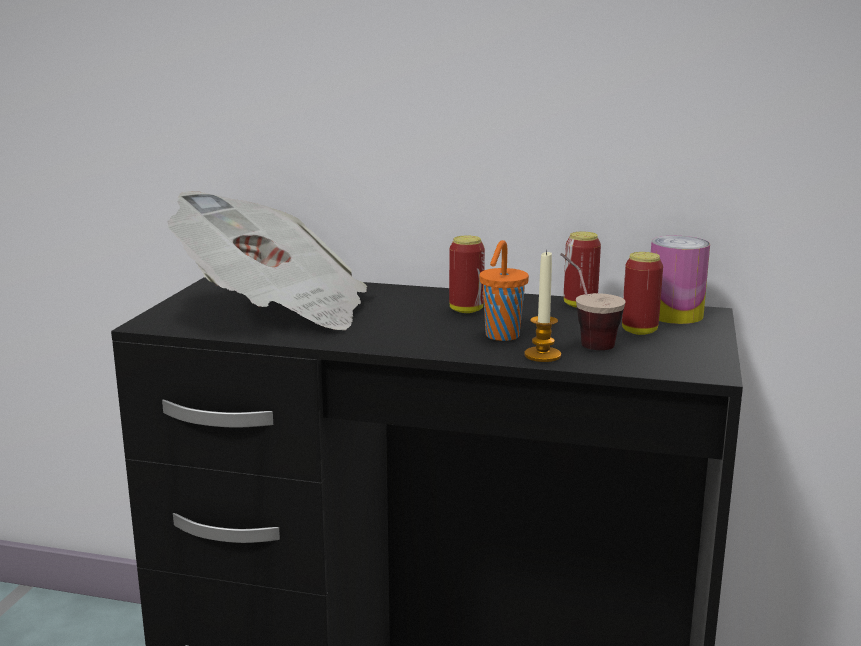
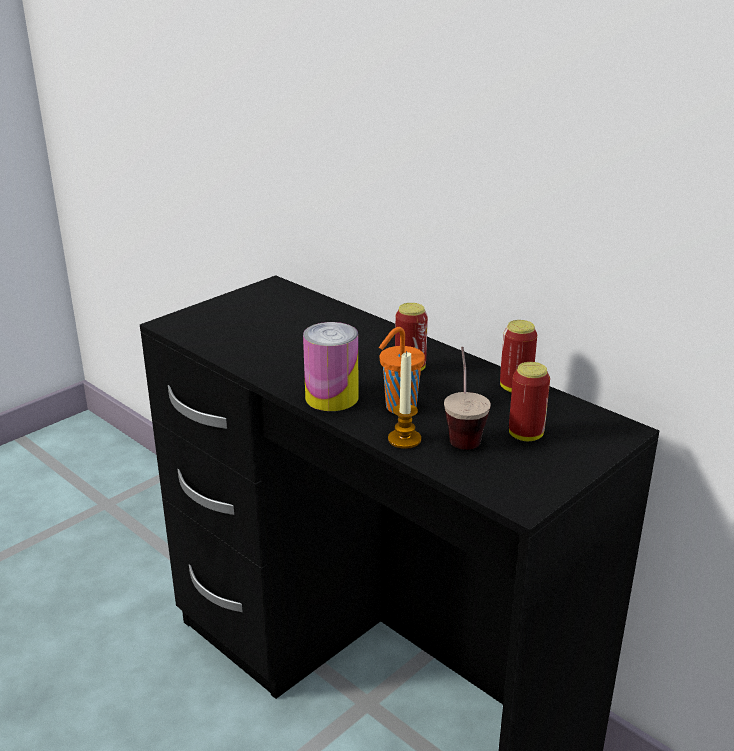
camera: 30 degrees right, 10 degrees up
(276, 310) = (268, 330): newspaper -> none
(674, 315) = (587, 424): can -> can (331, 397)

